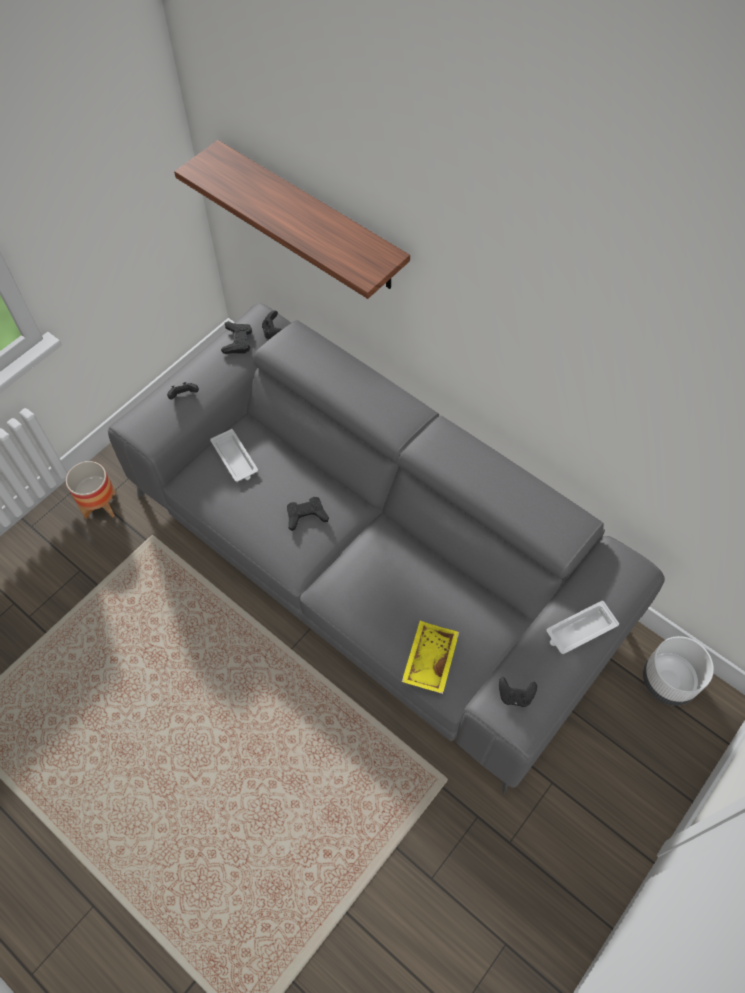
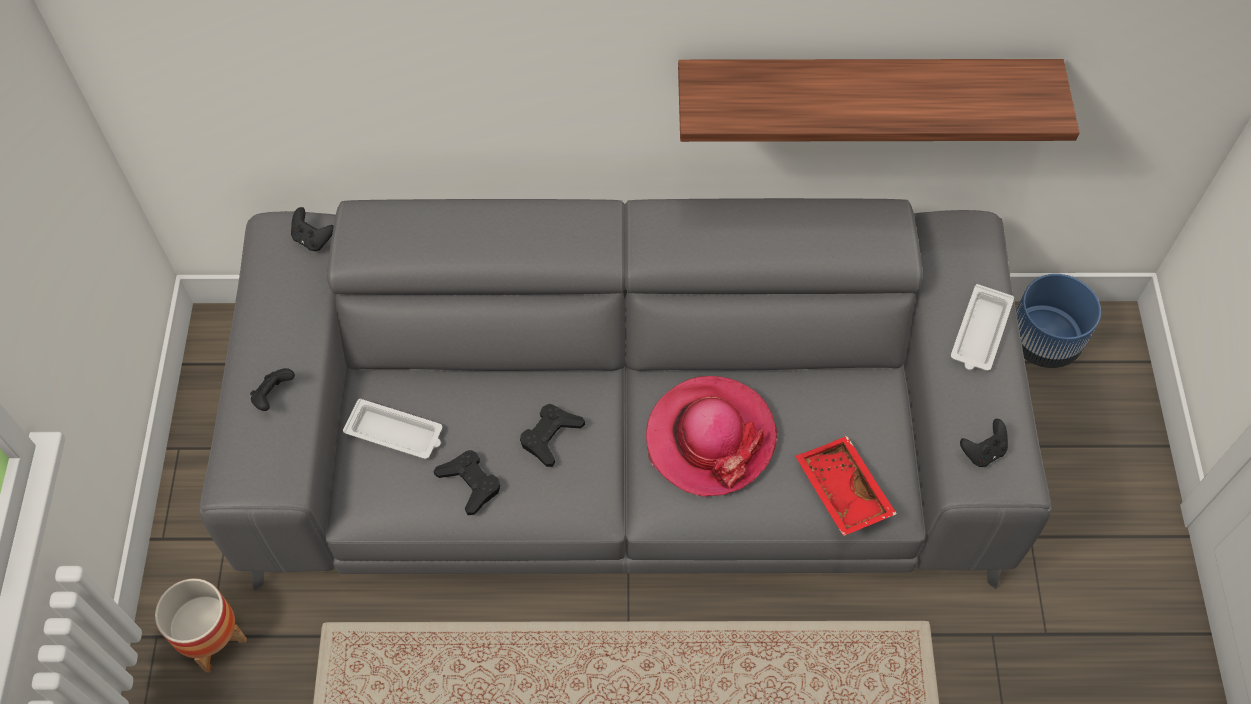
camera: 40 degrees left, 0 degrees up
(237, 341) = (276, 280): black game controller -> black game controller (470, 483)
(311, 217) = (326, 39): shelf -> shelf (864, 88)
(386, 577) = (710, 438): none -> hat
(428, 659) = (841, 491): yellow tray -> red tray
(669, 680) = (1043, 341): white planter -> blue planter

